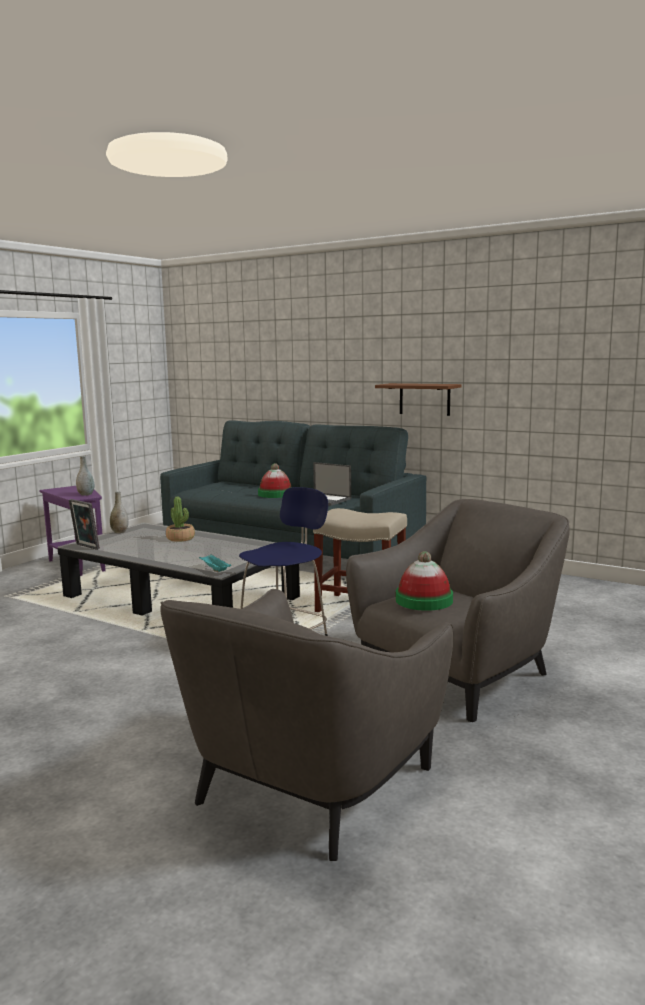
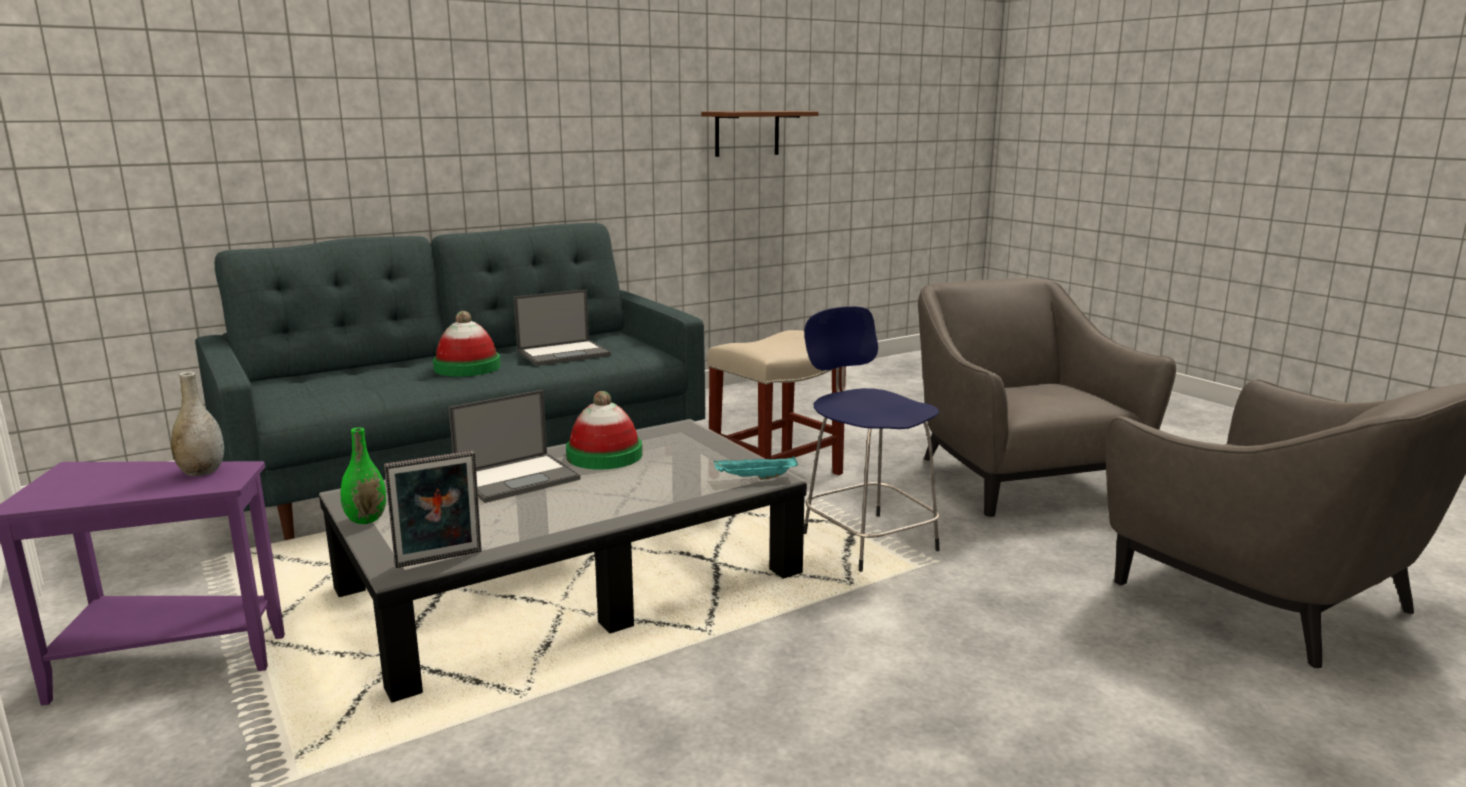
camera: 65 degrees left, 5 degrees up
(120, 532) = (366, 519): grey vase -> green vase
(180, 538) = (518, 478): potted plant -> laptop
(424, 399) = (602, 176): brown shelf -> brown shelf (747, 133)
(424, 600) = (1041, 399): hat -> hat (604, 455)

